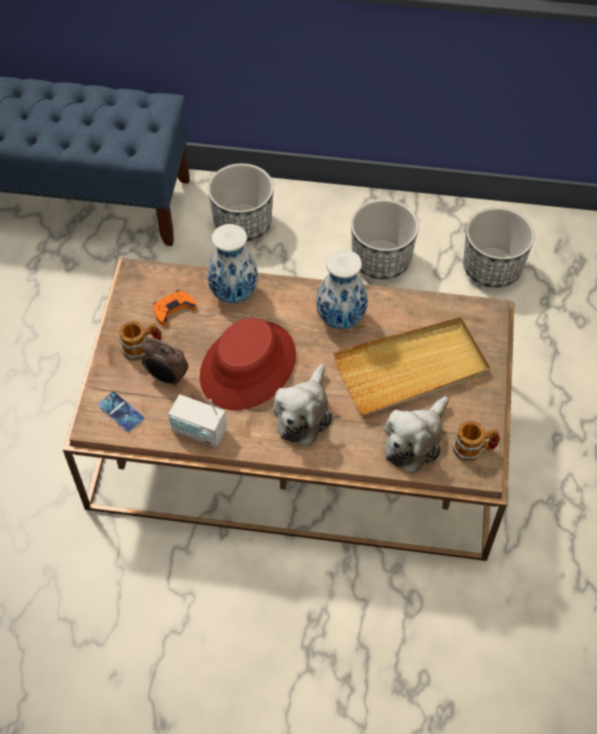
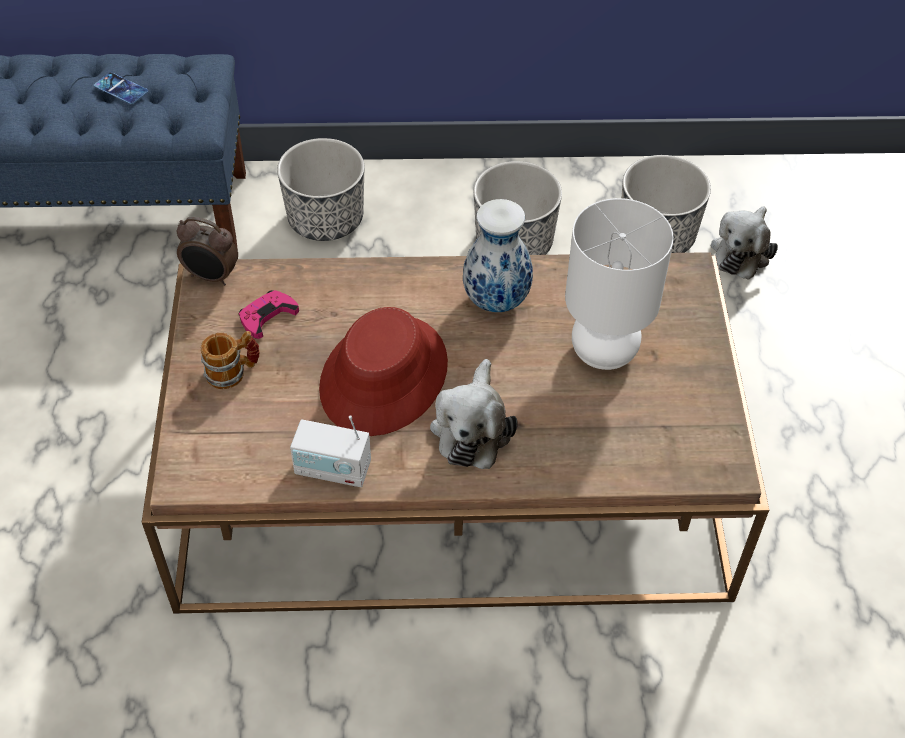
camera: 10 degrees left, 5 degrees down
(121, 412) = (218, 458): phone -> phone (121, 89)
(167, 378) = (275, 406): alarm clock -> alarm clock (211, 277)
(173, 309) = (267, 316): orange game controller -> pink game controller
(234, 292) = (346, 285): vase -> none
(412, 369) = (605, 352): beige tray -> white table lamp
(415, 441) = (630, 443): plush toy -> plush toy (742, 251)
(473, 449) = (710, 443): mug -> none

